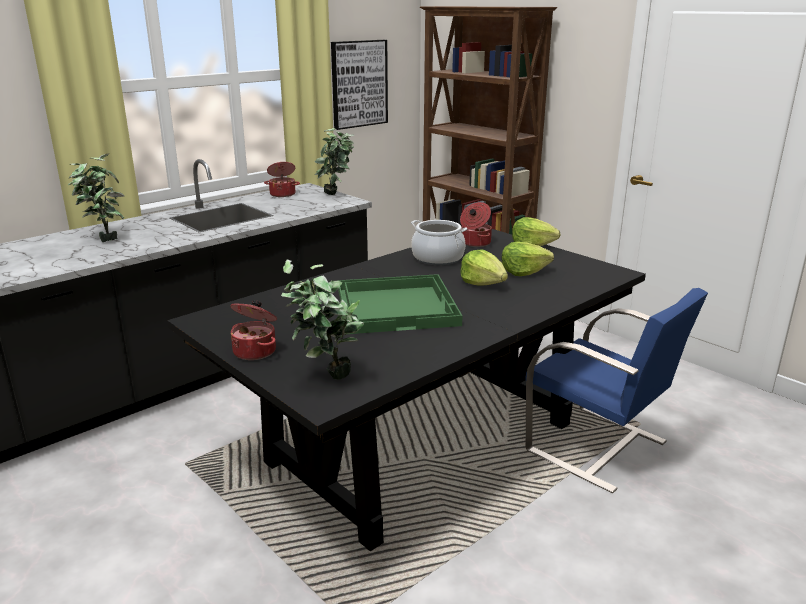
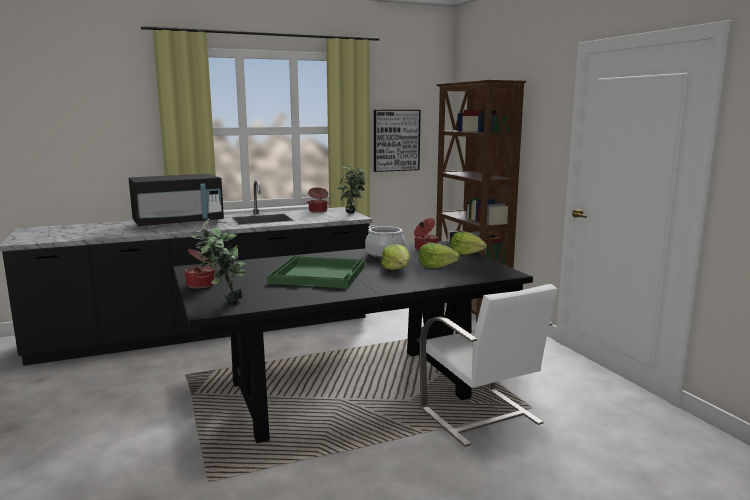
camera: 20 degrees right, 10 degrees down
(104, 239) = (178, 224): potted plant -> black microwave
(598, 448) = (481, 417): blue chair -> white chair

